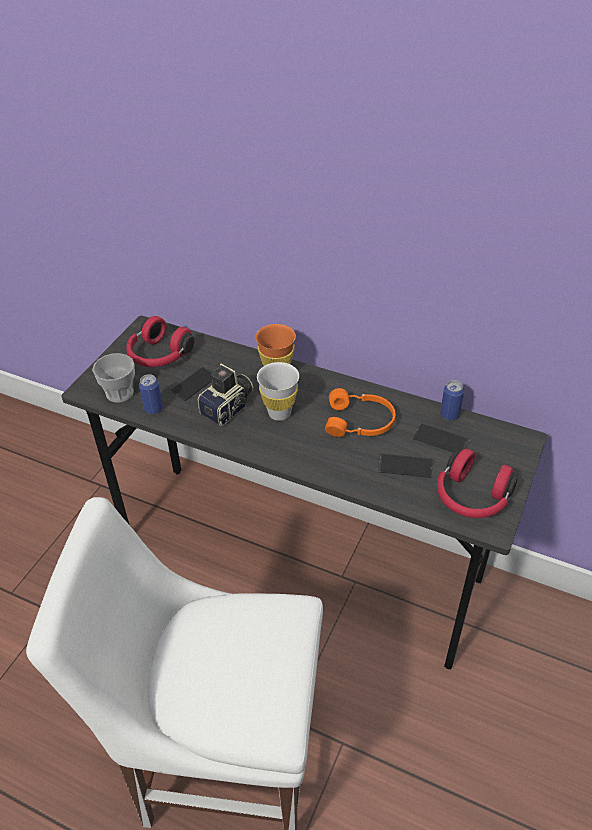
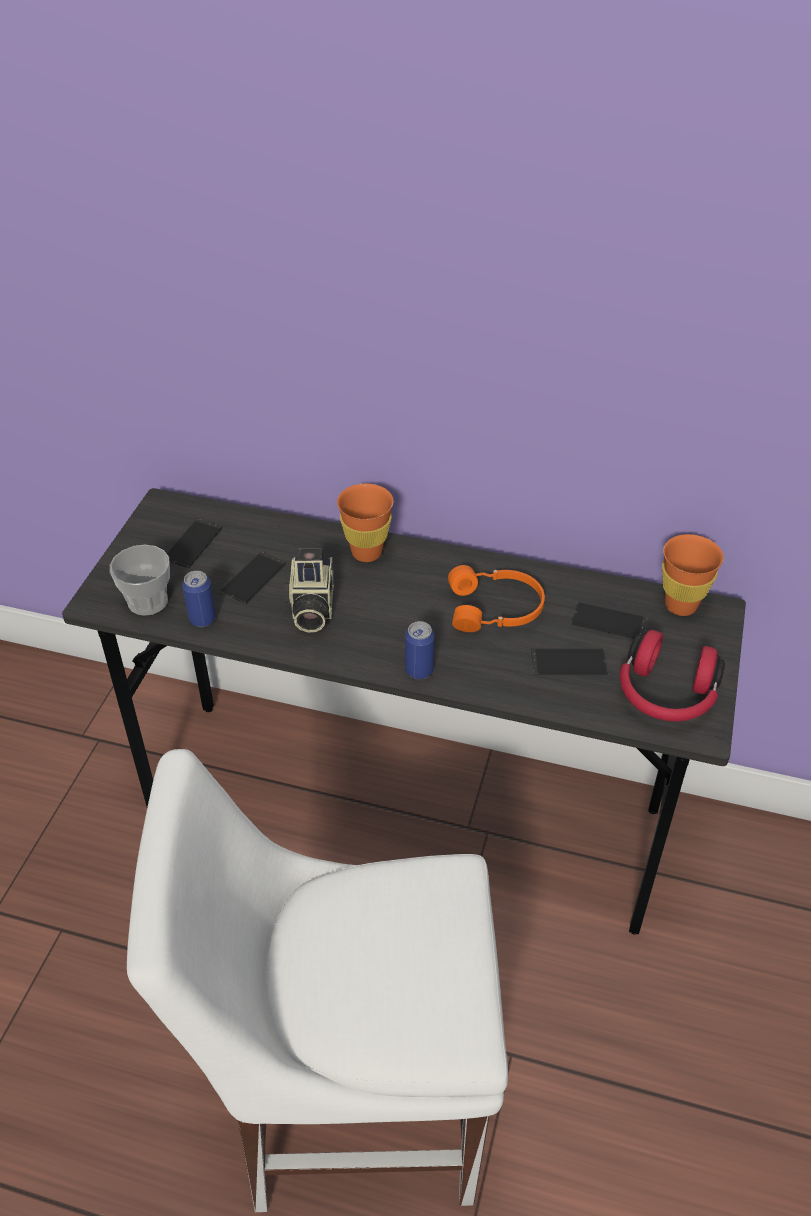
camera: 10 degrees left, 0 degrees up
(159, 356) = (193, 543): red headphones -> phone
(229, 408) = (310, 608): camera -> camera turned 150 degrees clockwise
(279, 413) = (382, 607): white cup -> none
(449, 415) = (613, 587): can -> can (419, 670)
(497, 433) = (680, 605): none -> orange cup

